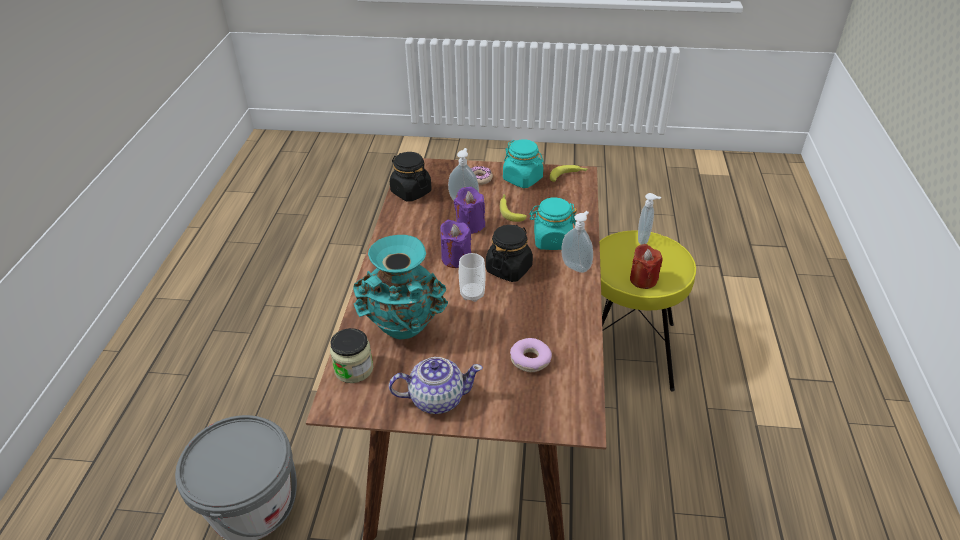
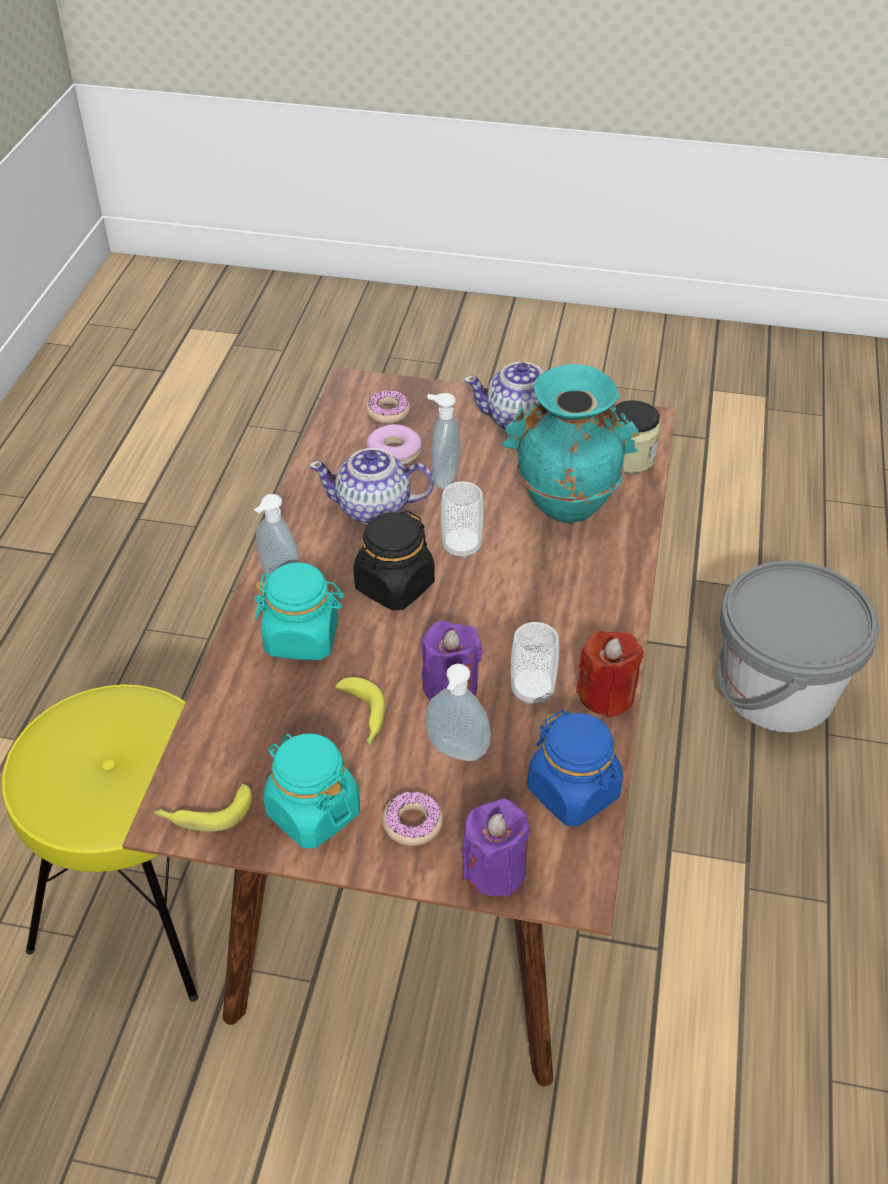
camera: 175 degrees left, 5 degrees up
(411, 192) = (573, 792): black jar -> blue jar
(428, 226) = (532, 690): none -> cup
(456, 258) = (483, 613): purple candle -> purple candle (494, 869)
(533, 315) = (374, 508): none -> teapot
(544, 397) = (388, 412): none -> donut
(643, 280) = (133, 710): red candle -> red candle (606, 695)
(644, 239) = (75, 808): soap dispenser -> soap dispenser (443, 477)

